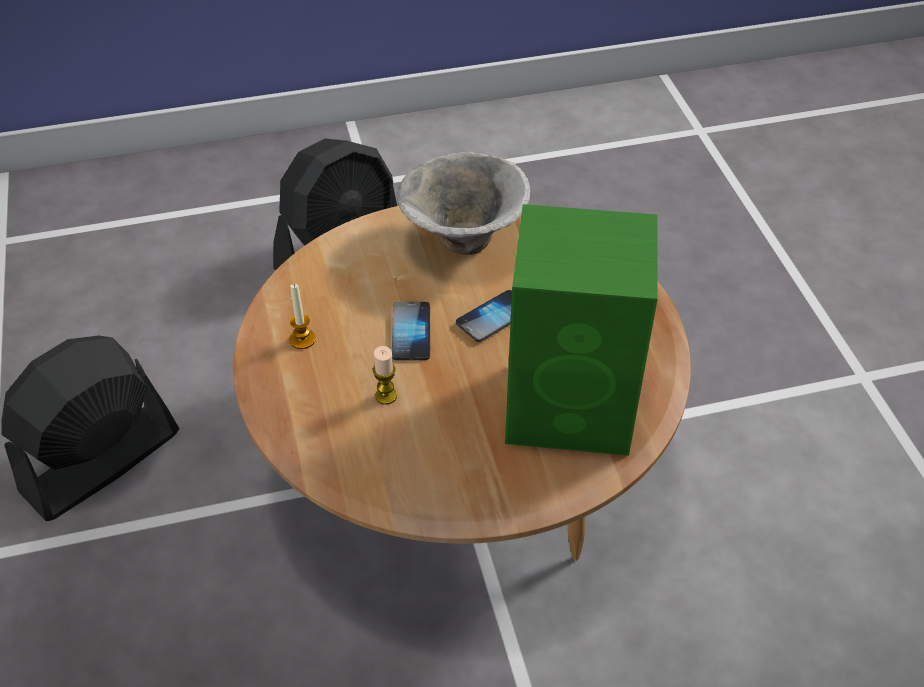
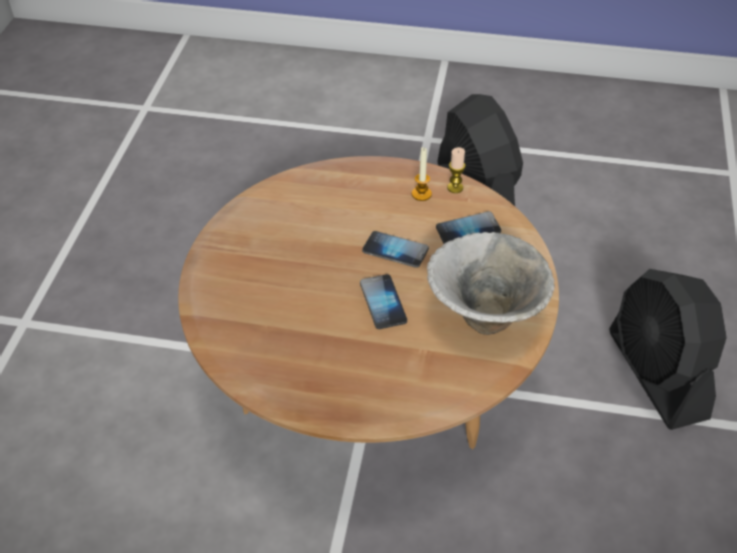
camera: 115 degrees right, 0 degrees up
(346, 284) = (468, 230): none -> phone
(386, 396) = (341, 220): candle -> candle (455, 187)
(573, 407) = (263, 314): green speaker -> none

